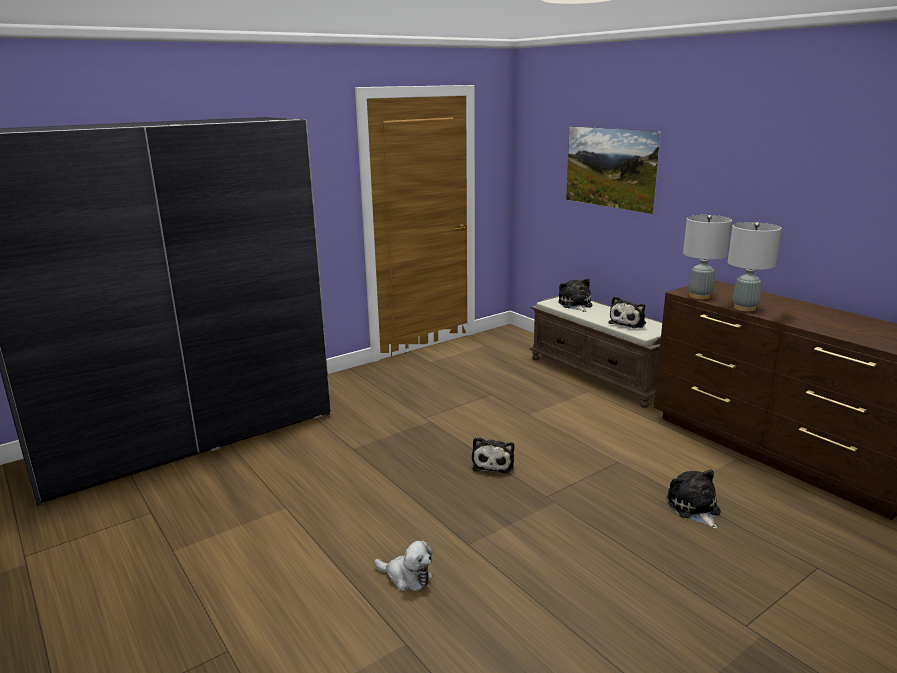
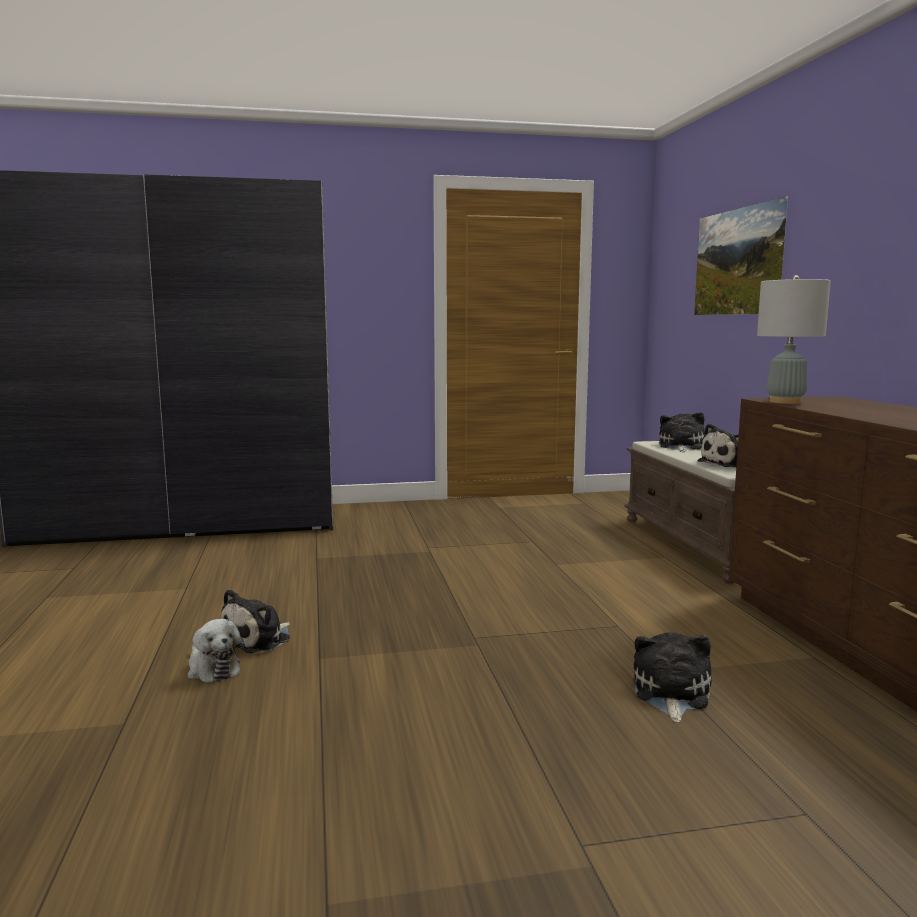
camera: 25 degrees right, 10 degrees down
(493, 463) = (451, 597): plush toy -> plush toy (258, 639)
(744, 308) = (835, 411): grey table lamp -> none

